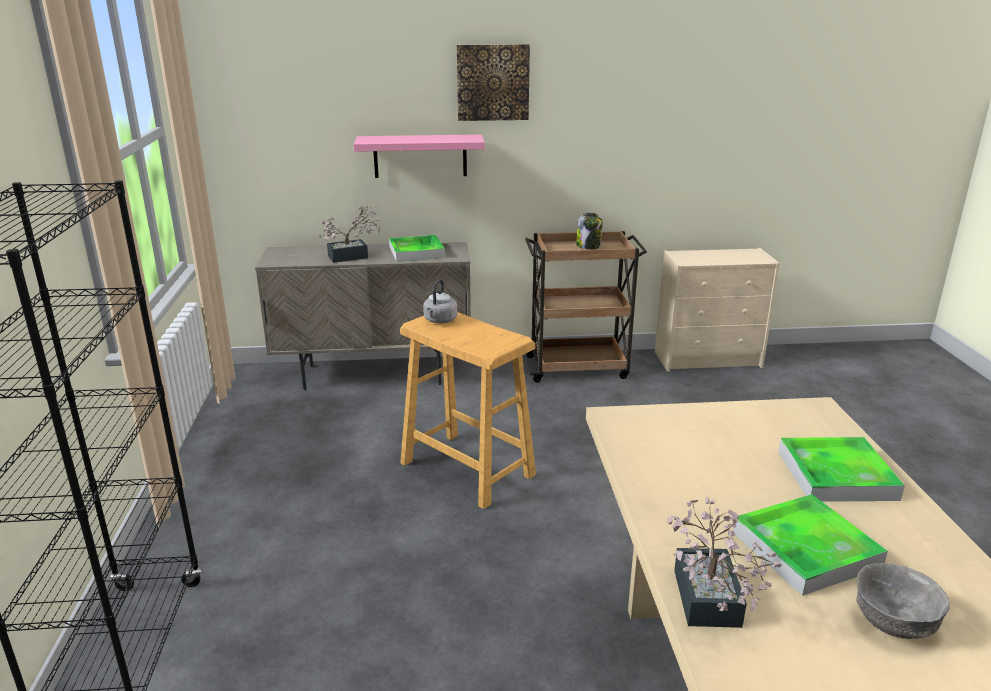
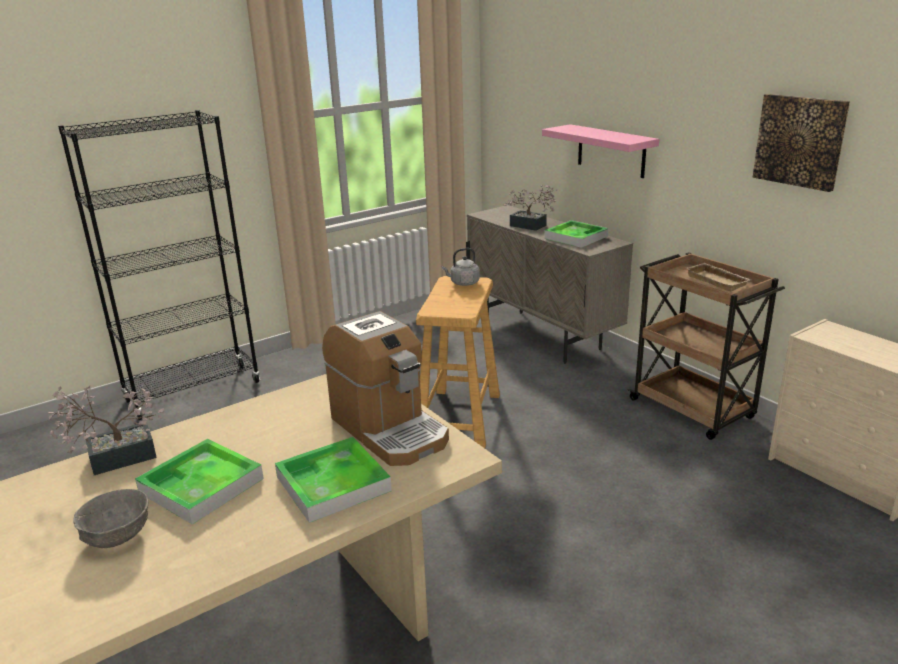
camera: 60 degrees right, 0 degrees up
(492, 82) = (673, 87): picture -> picture (800, 141)
(588, 246) = (718, 281): jar -> beige tray
(748, 427) = (389, 429): none -> coffee machine

